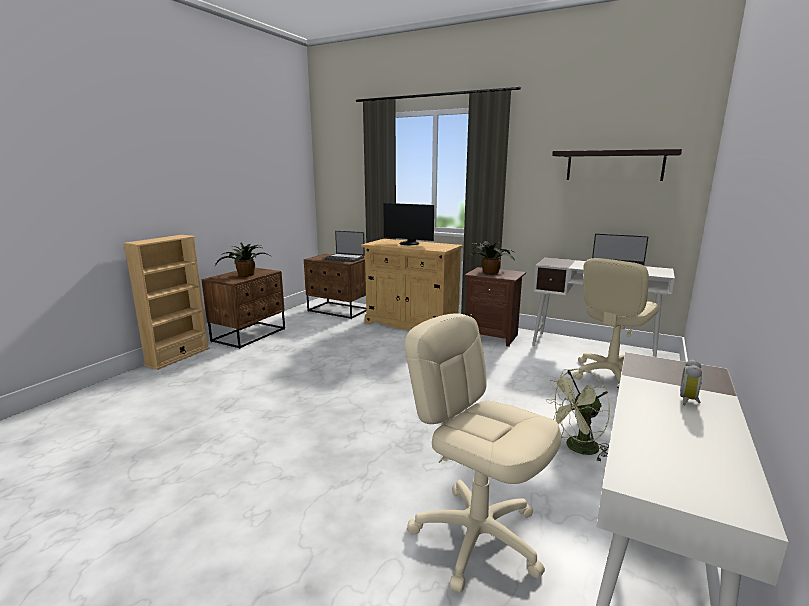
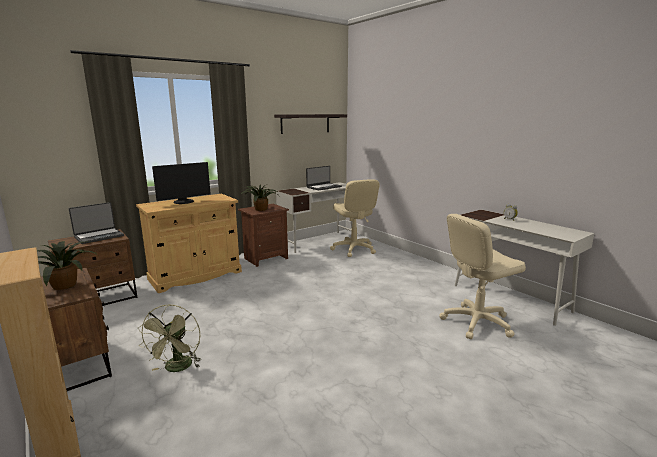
camera: 65 degrees left, 0 degrees up
(577, 449) = (417, 279): green fan -> green fan (177, 368)

